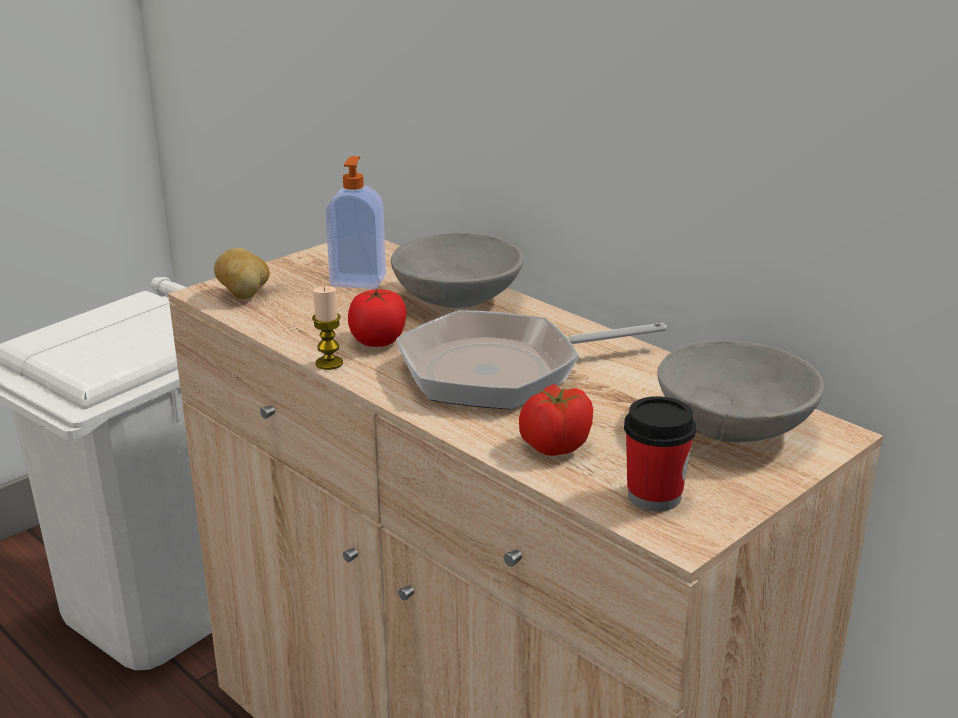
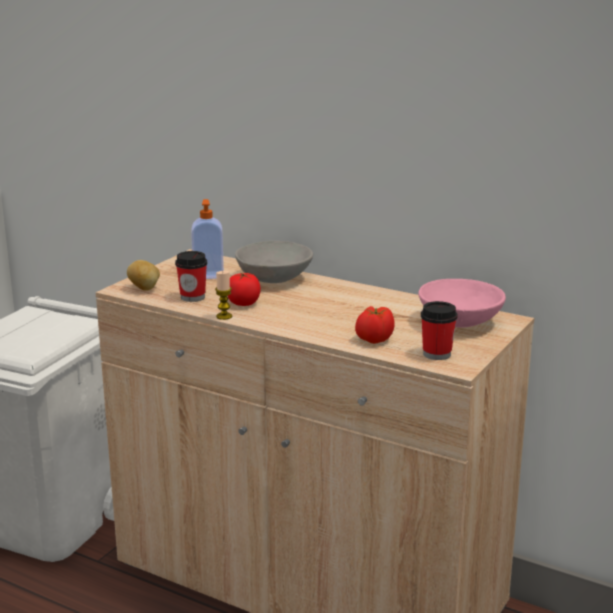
camera: 15 degrees left, 5 degrees down
(305, 319) = (192, 297): none -> cup
(502, 371) = (324, 310): frying pan -> none
(733, 426) = (459, 322): grey bowl -> pink bowl

